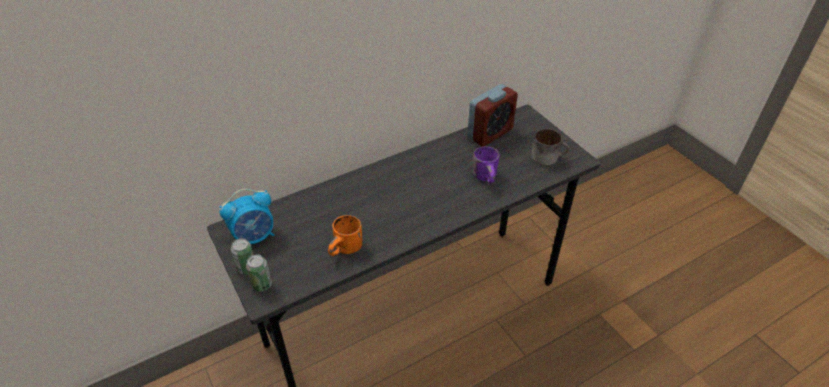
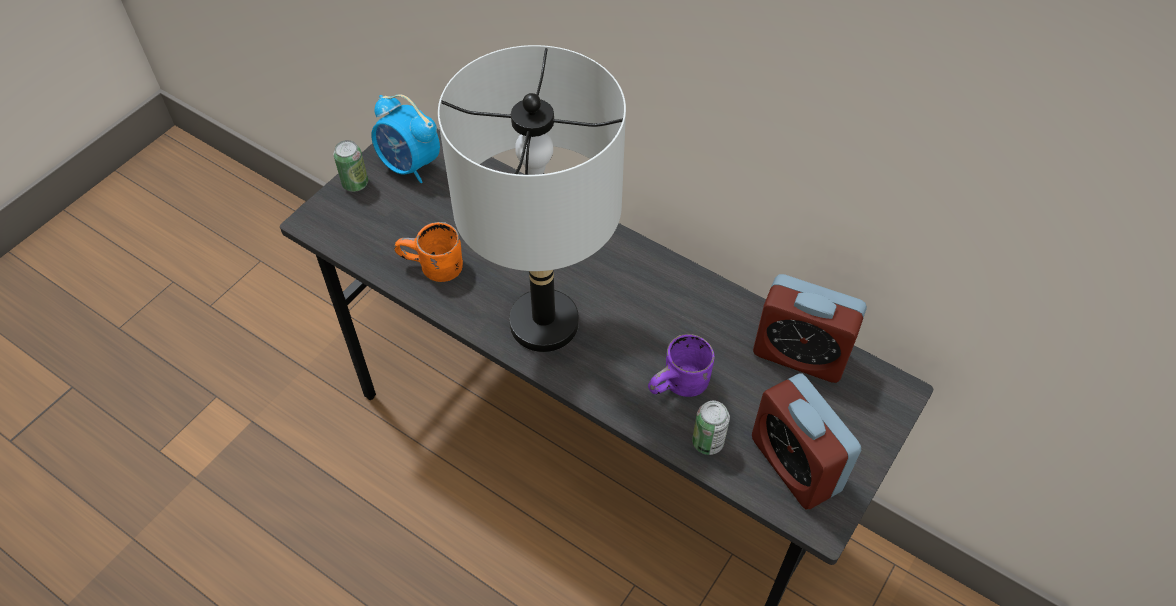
camera: 65 degrees right, 10 degrees up
(262, 285) = (335, 210): can -> can (707, 442)
(417, 214) = (543, 323): none -> grey table lamp
(548, 156) = (795, 464): mug -> alarm clock

